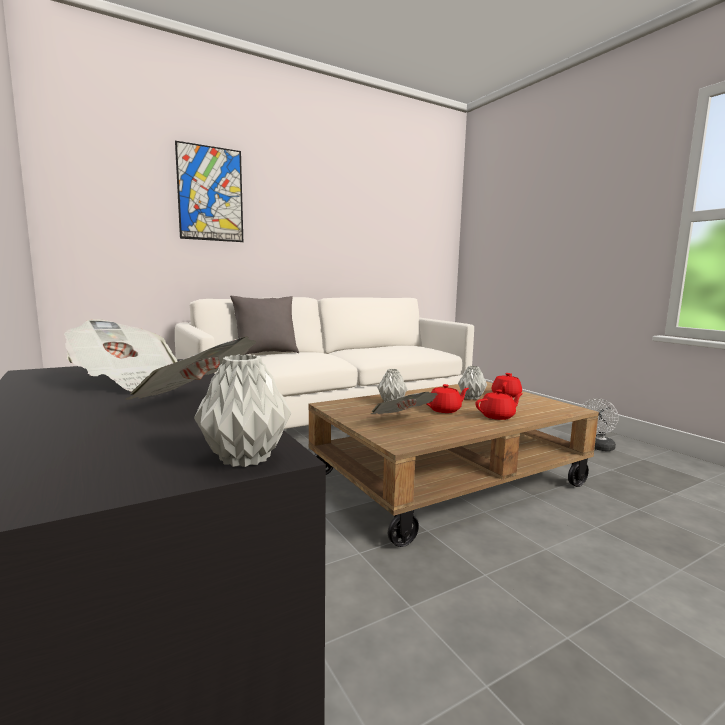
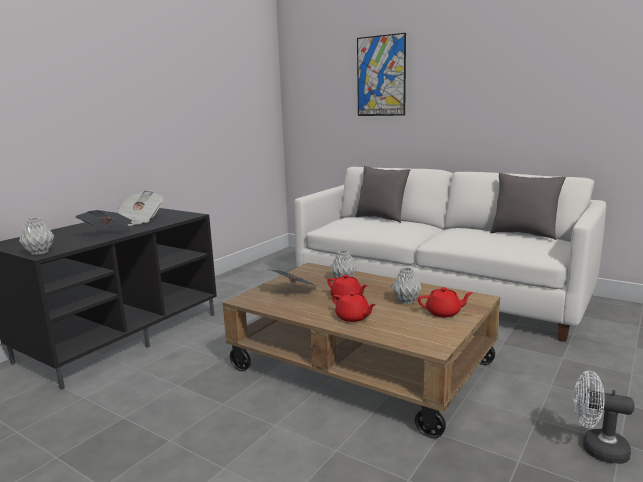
camera: 65 degrees right, 5 degrees up
(394, 345) = (524, 234): none -> grey pillow

